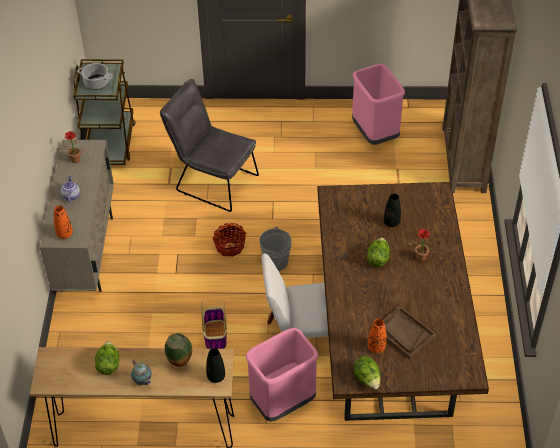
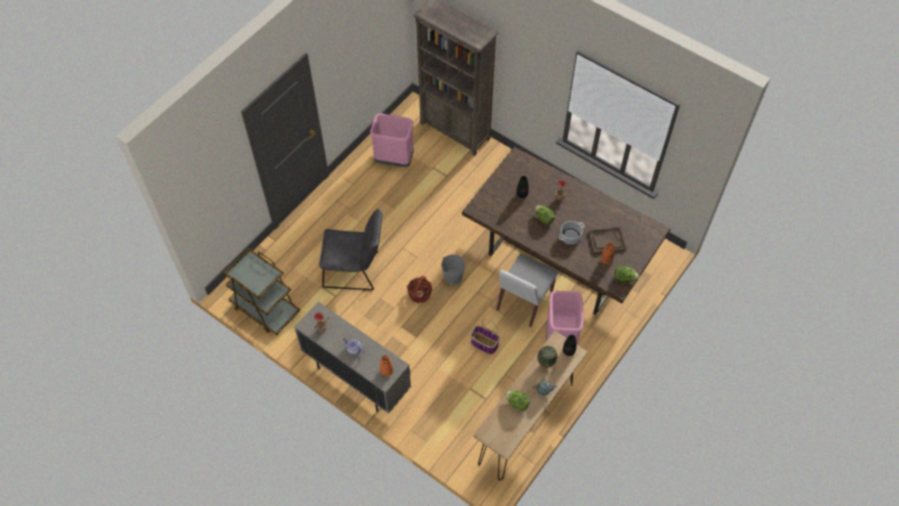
camera: 55 degrees left, 10 degrees up
(97, 83) = (255, 276): cooking pot -> cooking pot (570, 236)
(212, 181) = (355, 270): grey chair -> grey chair turned 150 degrees counterclockwise

